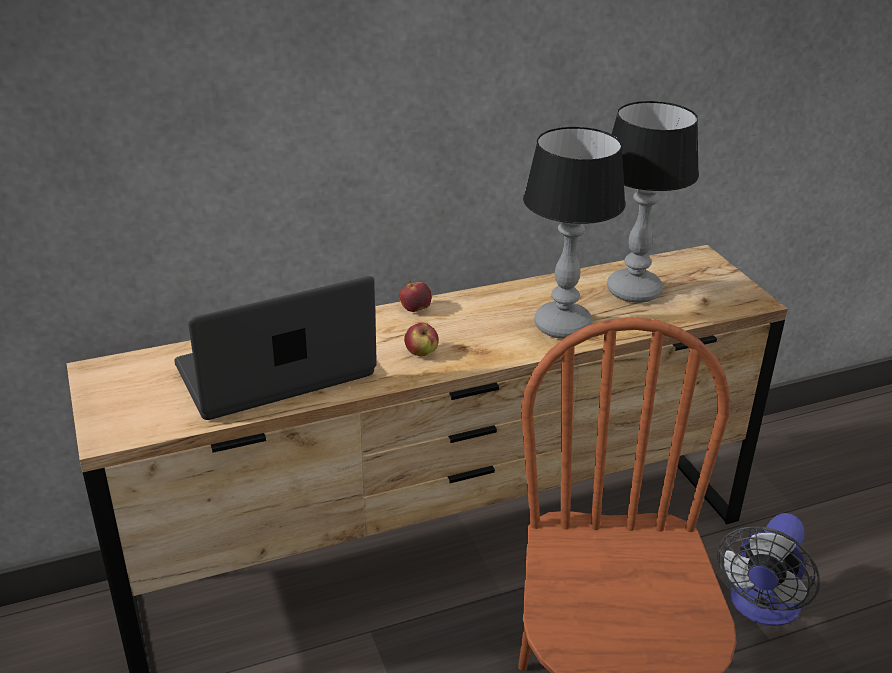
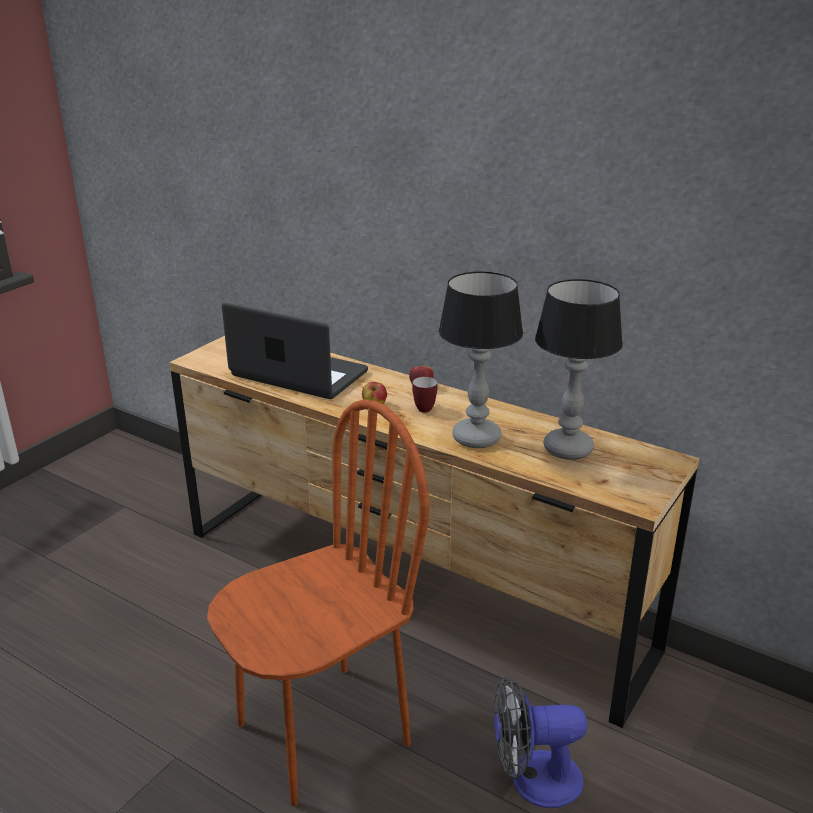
camera: 55 degrees right, 5 degrees down
(464, 328) = (423, 408): none -> mug

